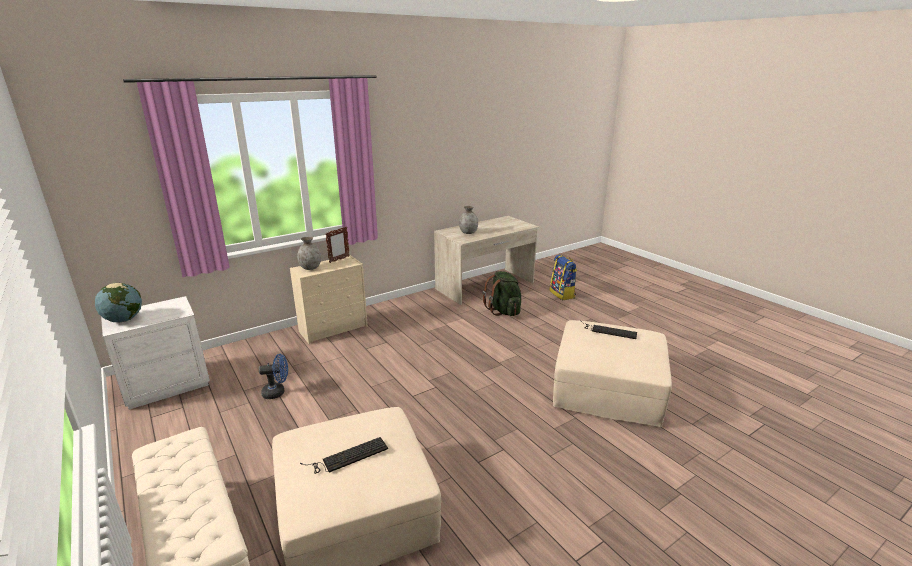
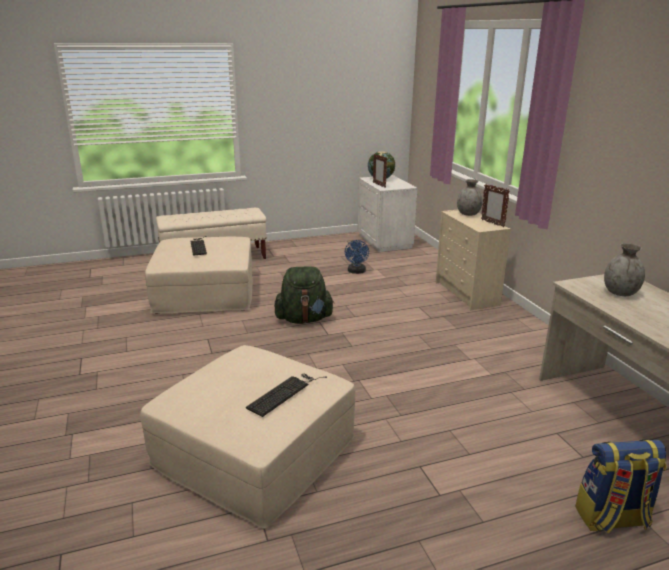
camera: 105 degrees right, 0 degrees up
(163, 317) = (379, 185): none -> picture frame
(504, 311) = (517, 416): green backpack -> green backpack (304, 319)

